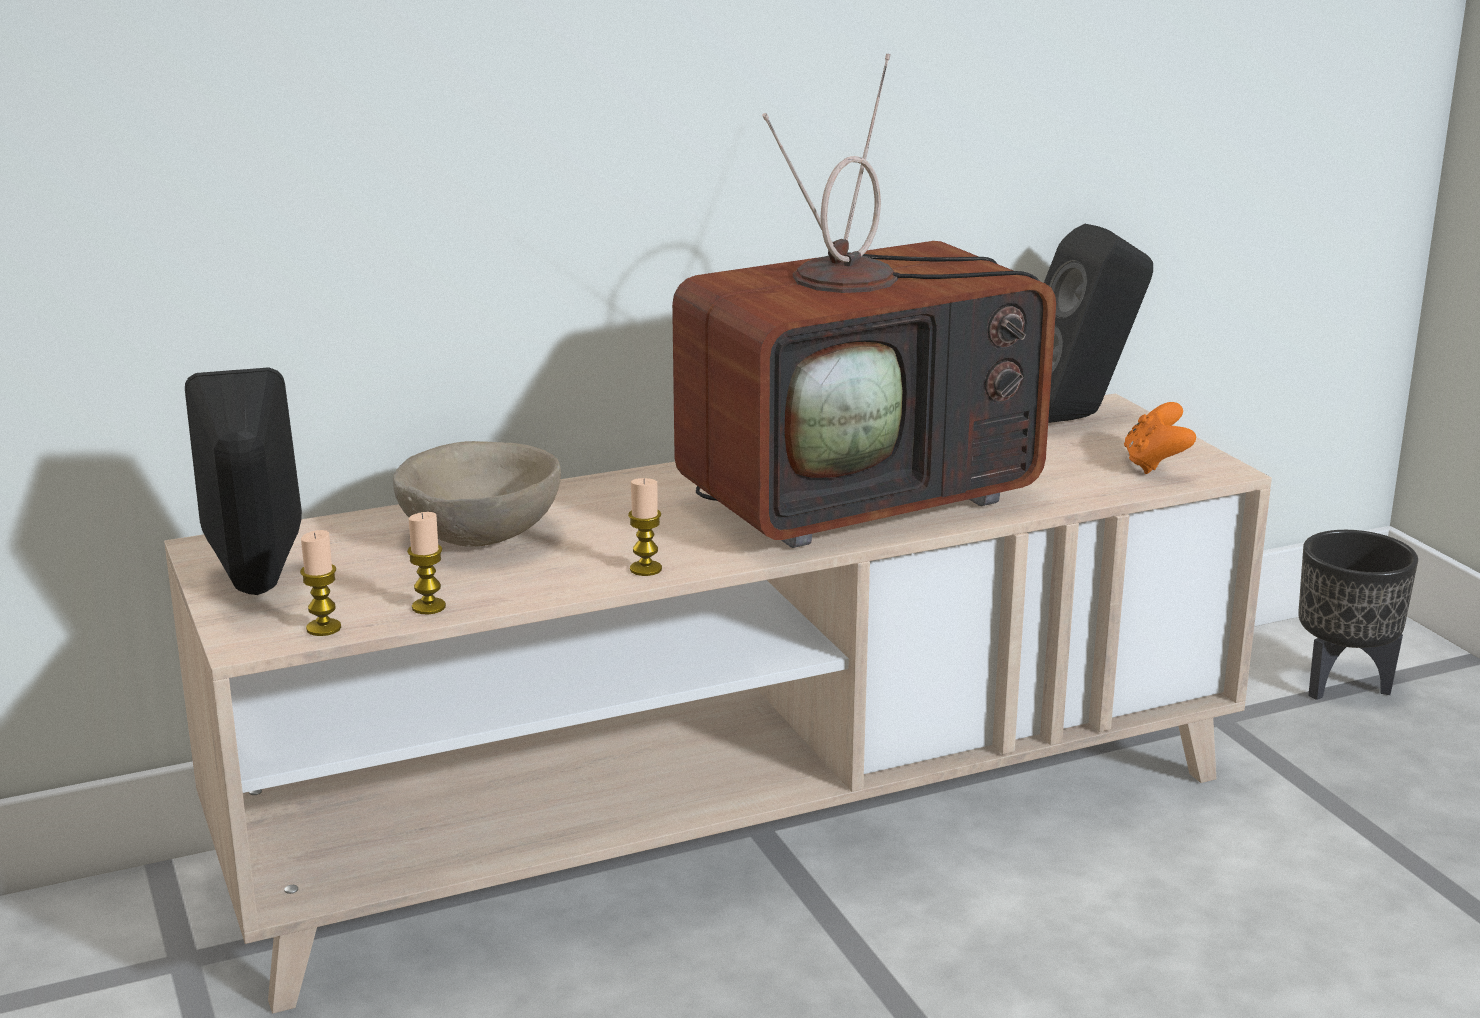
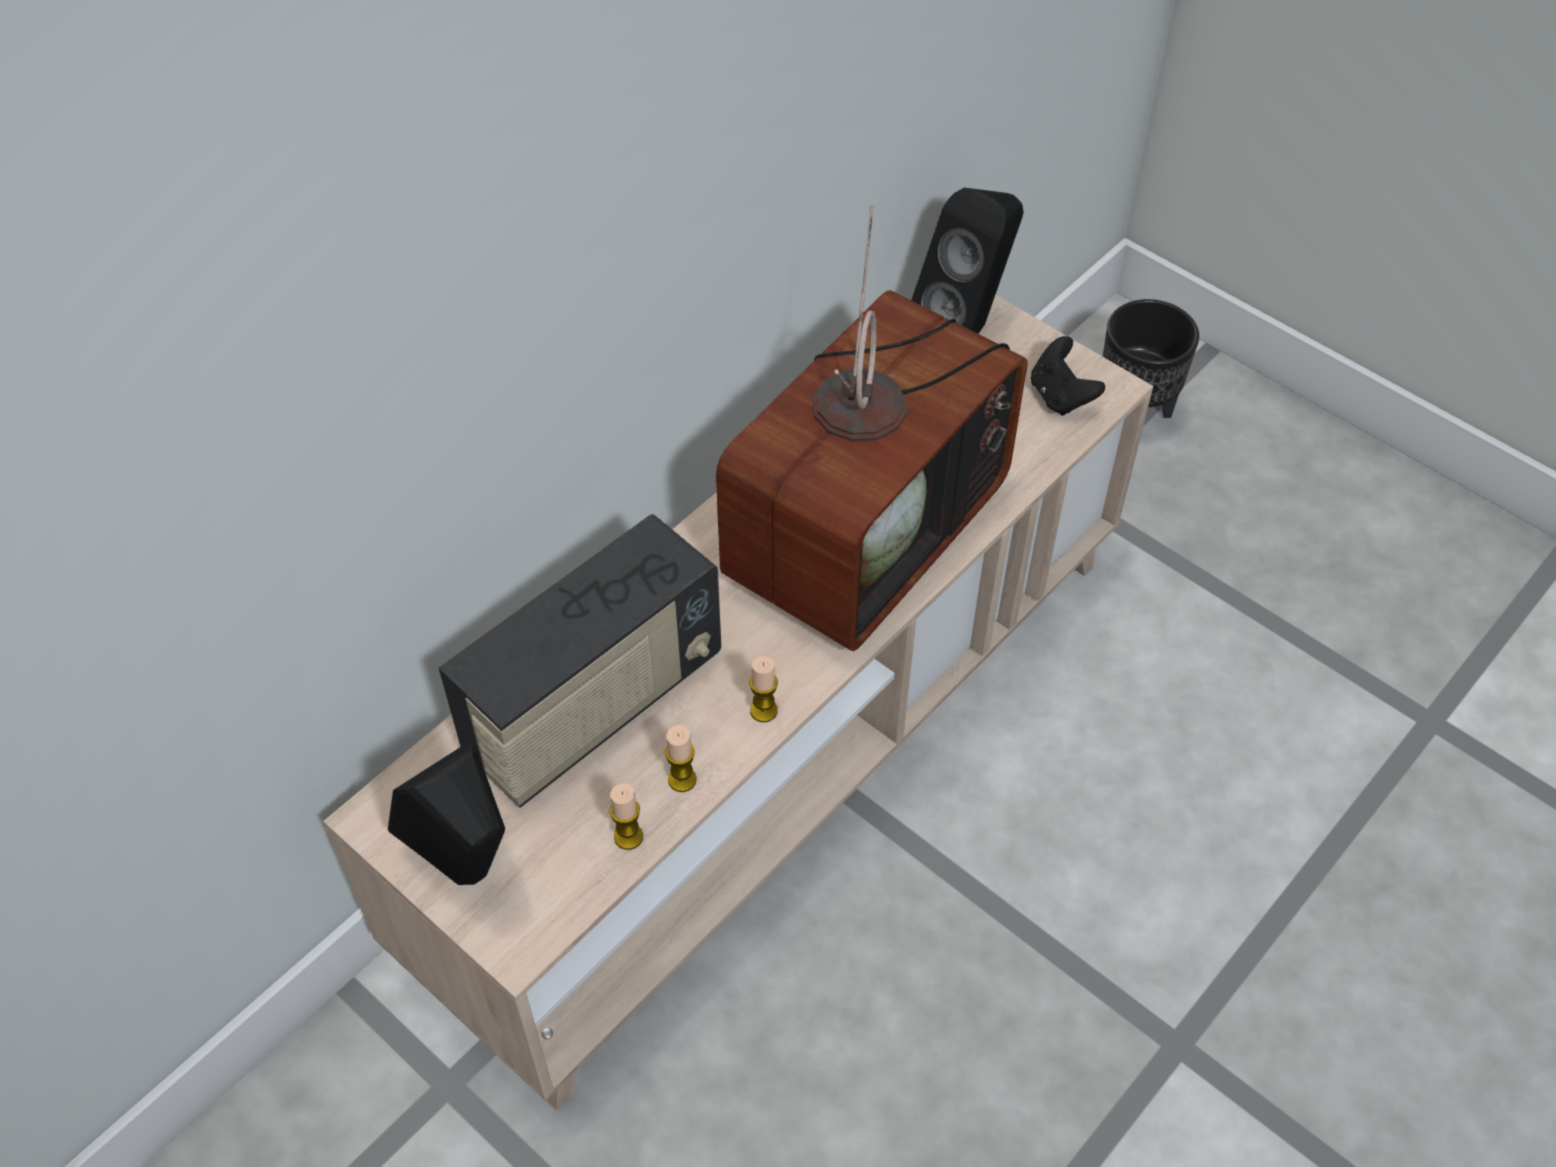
camera: 25 degrees left, 30 degrees up
(323, 628) = (565, 903): candle -> candle (682, 779)
(481, 534) = (595, 707): beige bowl -> radio
(1155, 464) = (1060, 396): orange game controller -> black game controller

